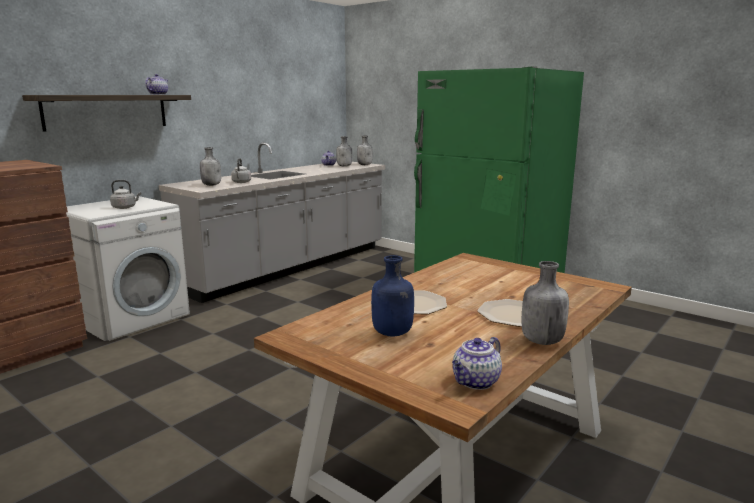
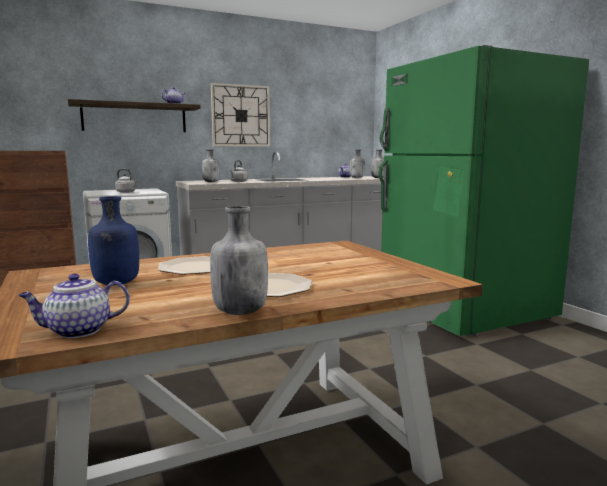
camera: 25 degrees right, 5 degrees down
(222, 103) = (241, 116): none -> wall clock

